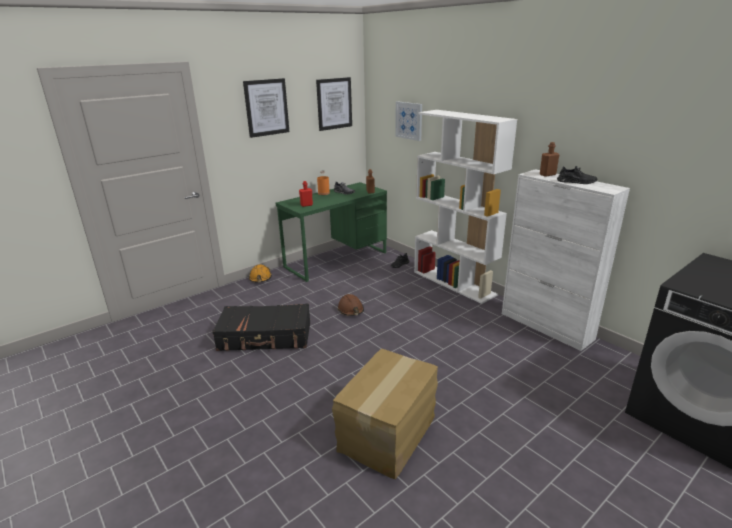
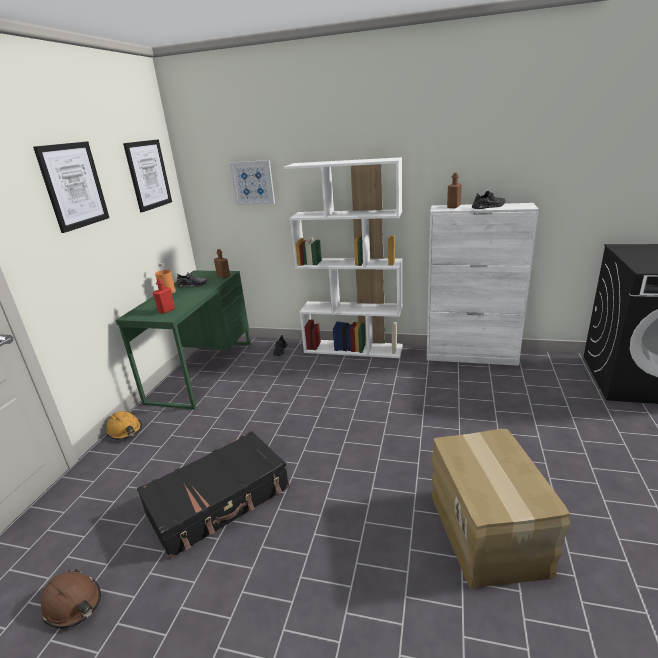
camera: 35 degrees left, 0 degrees up
(351, 310) = (287, 418): brown hard hat -> brown hard hat (73, 604)

